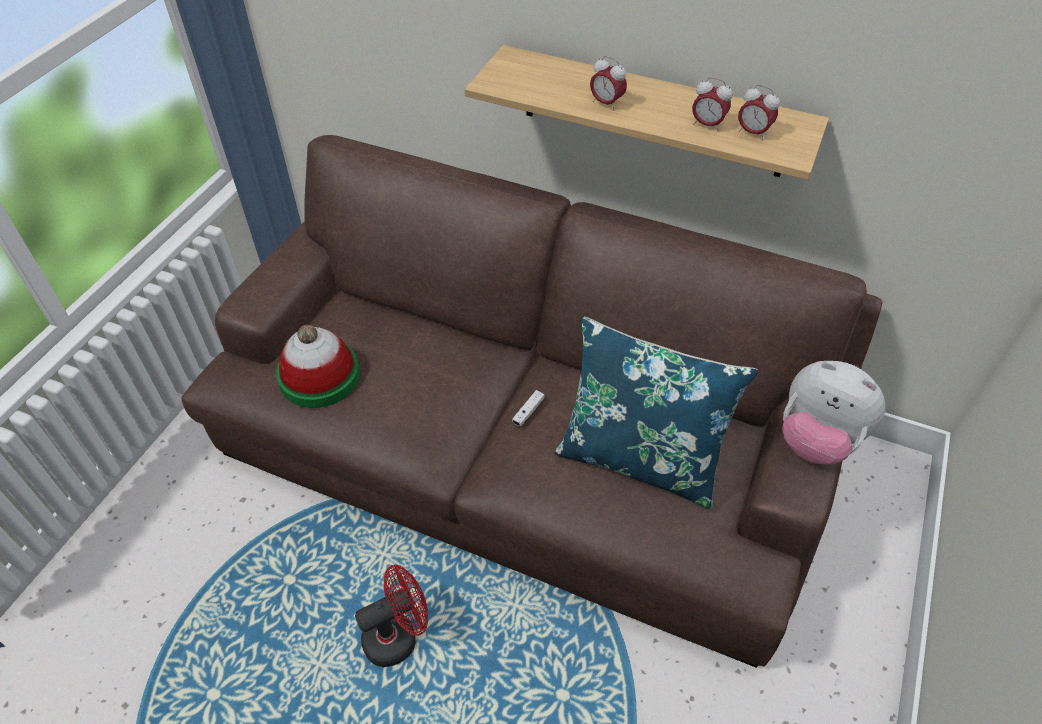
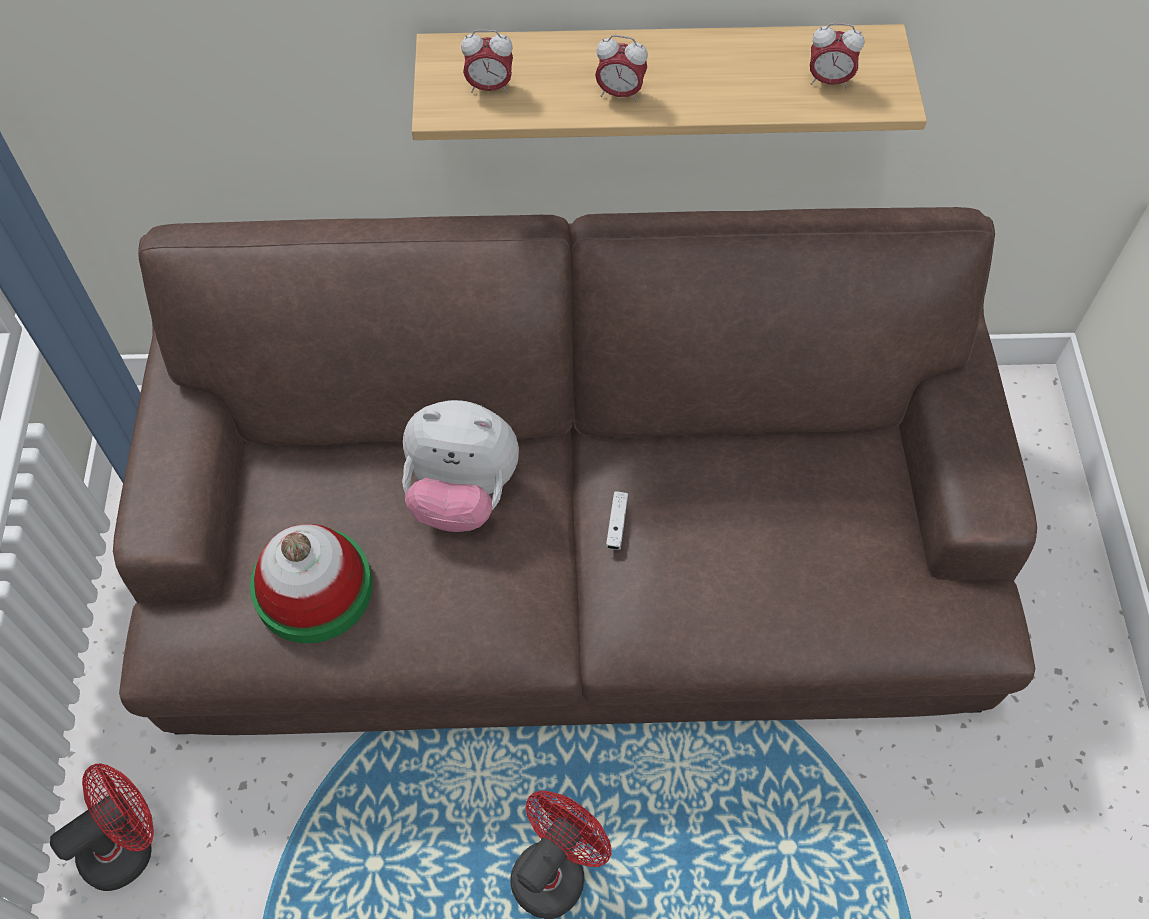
camera: 25 degrees left, 10 degrees up
(160, 504) = (127, 844): none -> red fan
(640, 459) = (786, 533): blue pillow -> none
(707, 125) = (767, 86): alarm clock -> alarm clock (489, 87)
(817, 440) = (982, 428): plush toy -> plush toy (462, 493)

